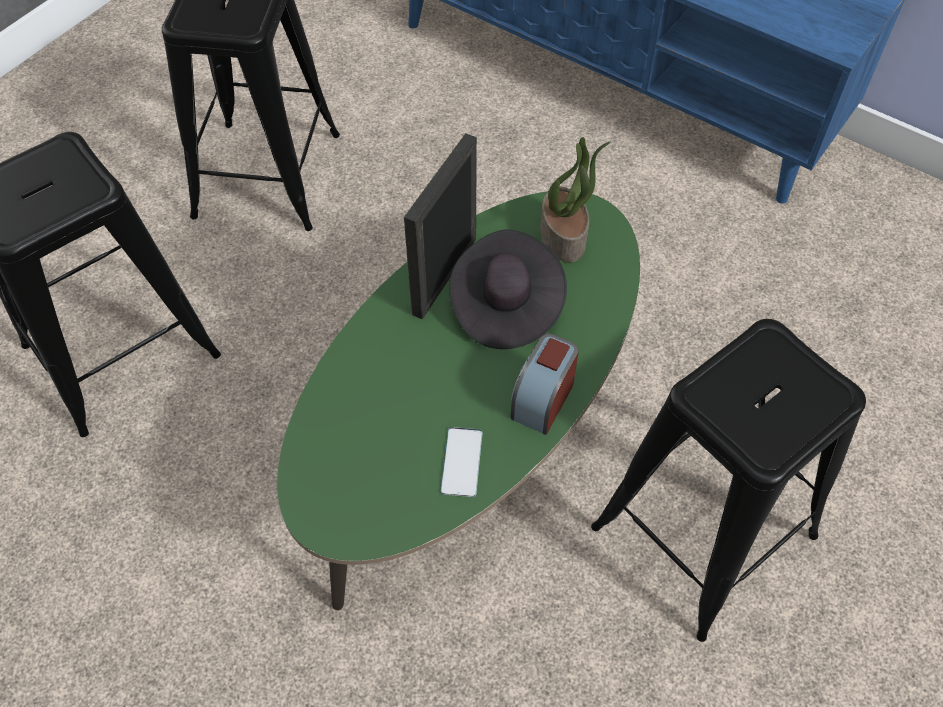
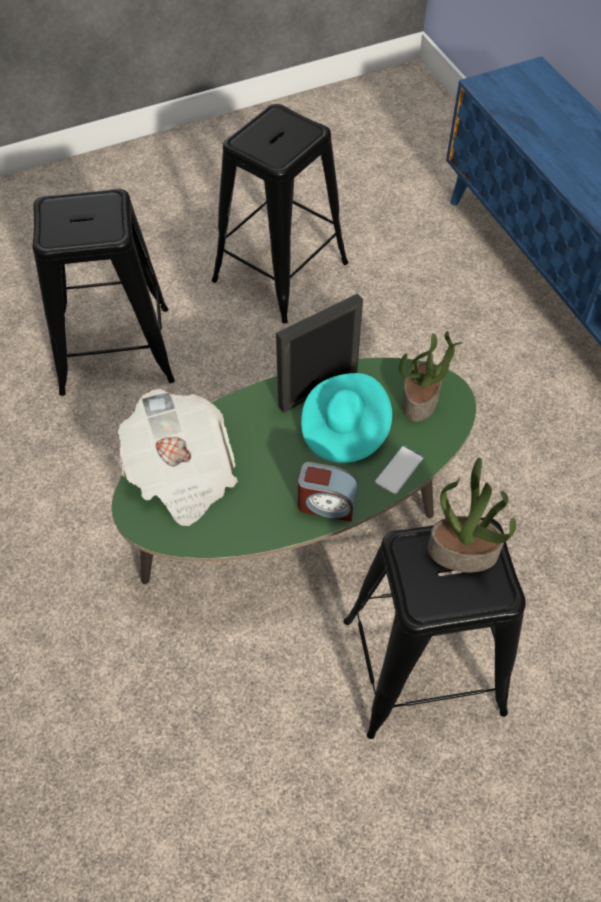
camera: 30 degrees right, 0 degrees up
(351, 448) = (182, 474): none -> newspaper
(461, 462) = (244, 518): phone -> phone (399, 470)
(505, 306) = (344, 430): black hat -> turquoise hat
(543, 398) = (326, 504): alarm clock -> alarm clock turned 135 degrees counterclockwise
(764, 368) = (463, 551): none -> potted plant

